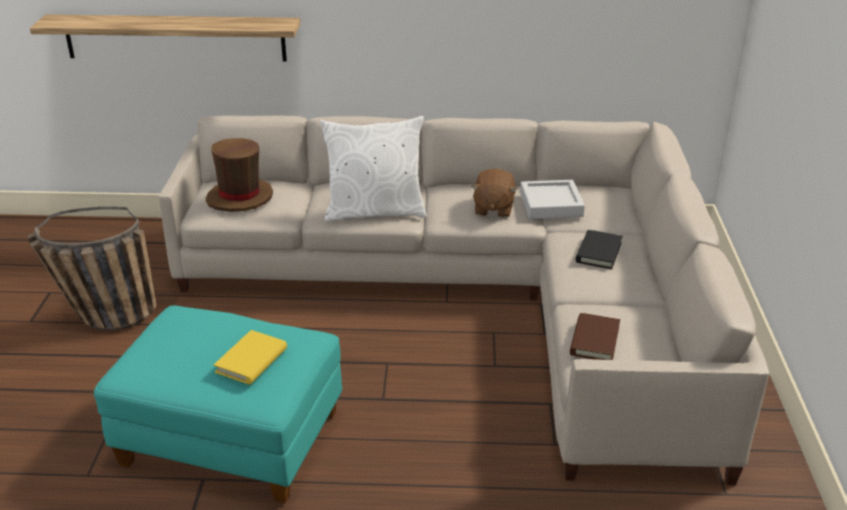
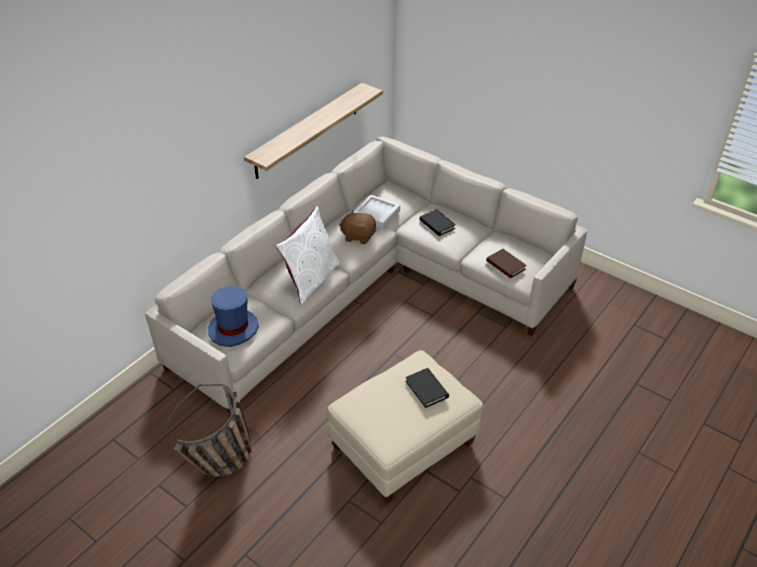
camera: 55 degrees left, 10 degrees up
(175, 37) = (115, 253): shelf -> shelf (307, 130)
(232, 439) = (403, 445): turquoise ottoman -> beige ottoman
(240, 198) = (233, 328): brown hat -> blue hat
(251, 360) = (426, 389): yellow book -> black book
(493, 208) = (358, 236): brown plush toy -> brown plush toy turned 150 degrees clockwise

